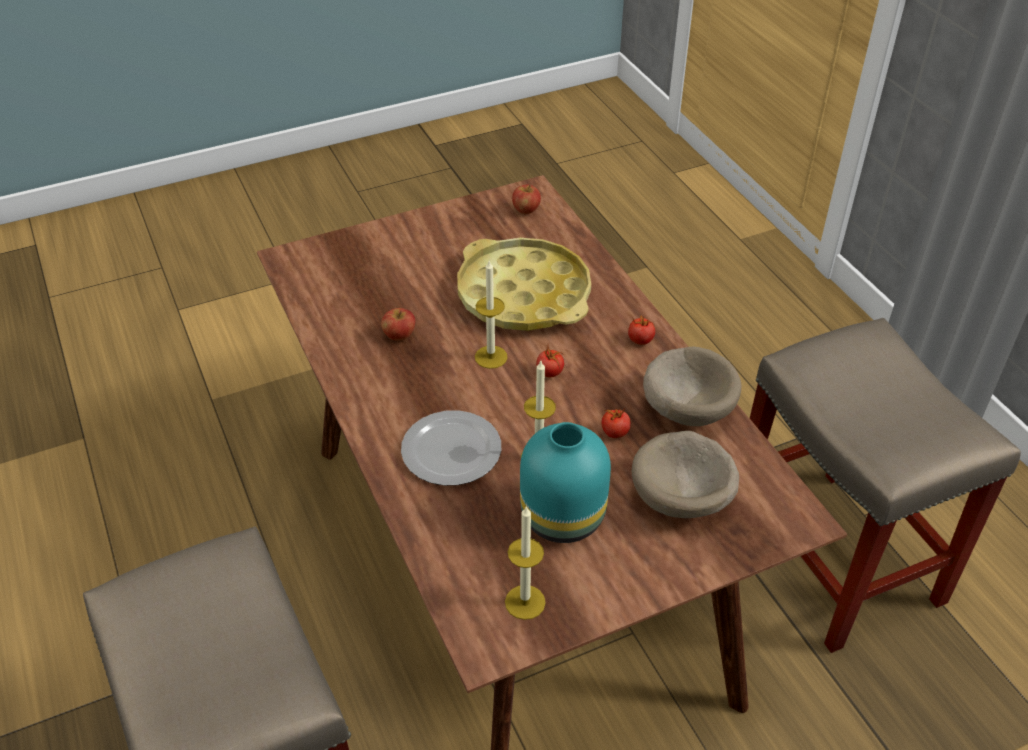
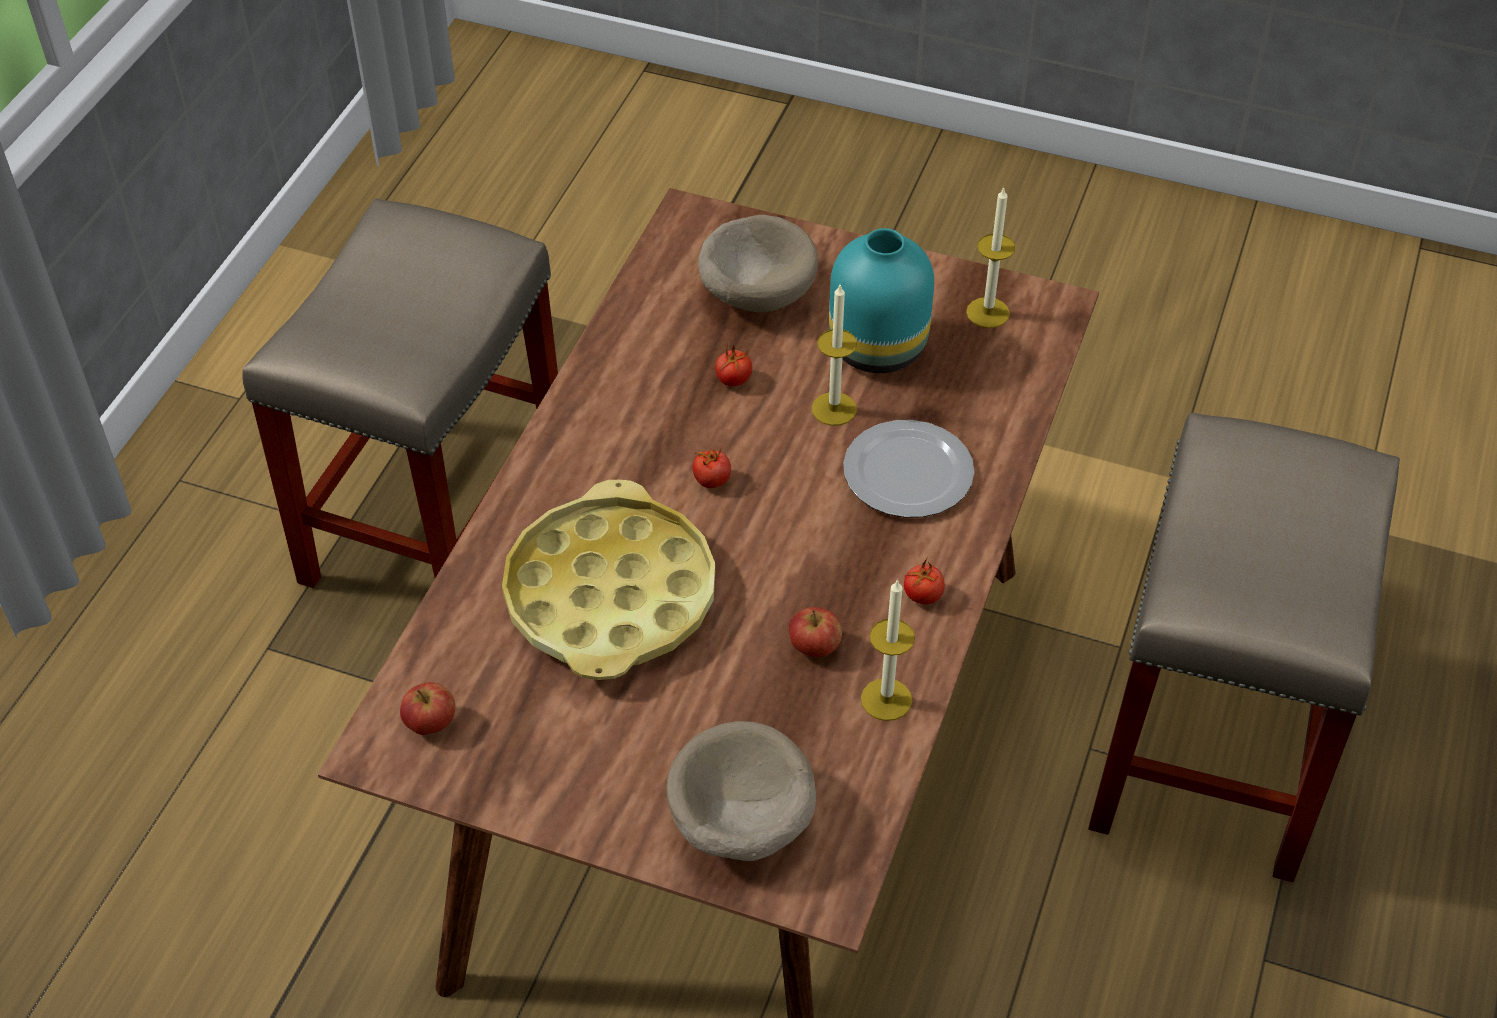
camera: 135 degrees left, 5 degrees up
(491, 357) = (747, 543): candle -> candle (886, 699)
(640, 340) = (573, 446): tomato -> tomato (922, 596)
(687, 407) = (635, 354): beige bowl -> beige bowl (739, 822)

